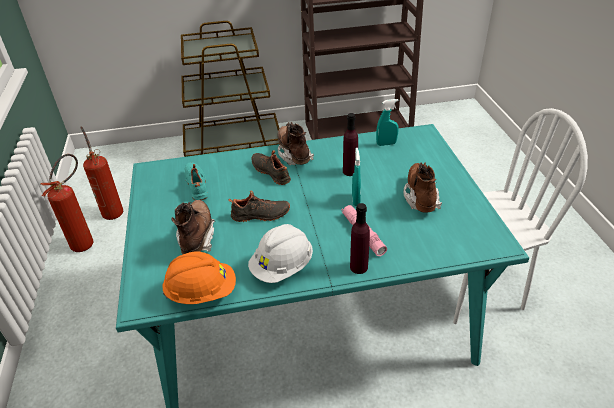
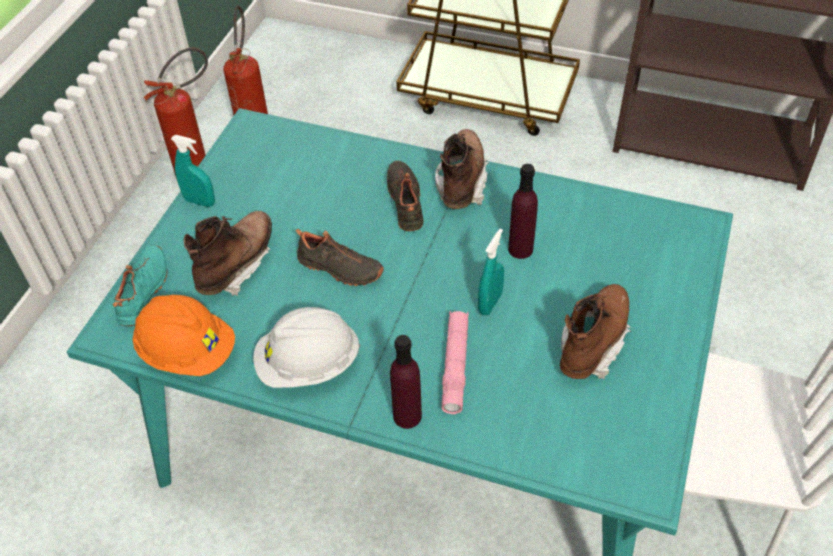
camera: 30 degrees right, 10 degrees up
(198, 185) = (294, 180): turquoise shoe -> turquoise shoe (145, 291)
(386, 144) = (618, 222): turquoise spray bottle -> turquoise spray bottle (200, 201)

